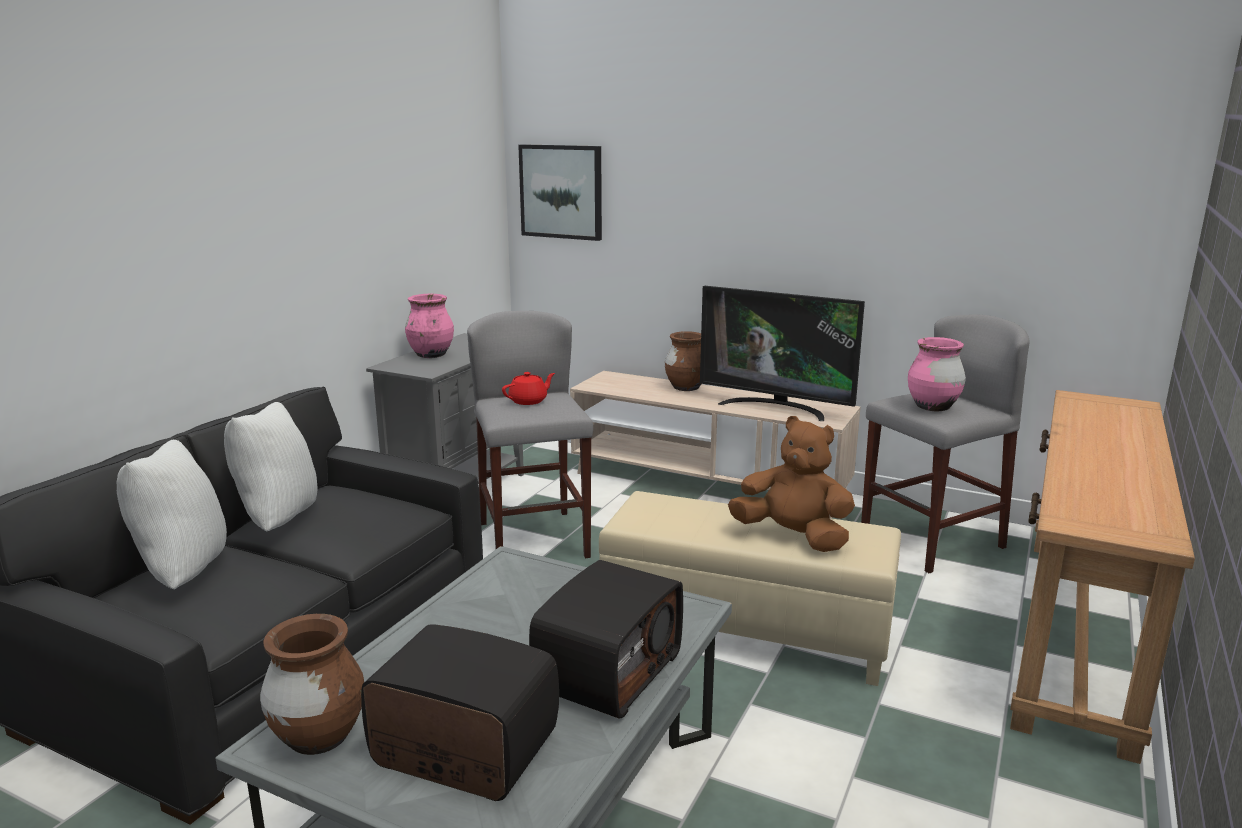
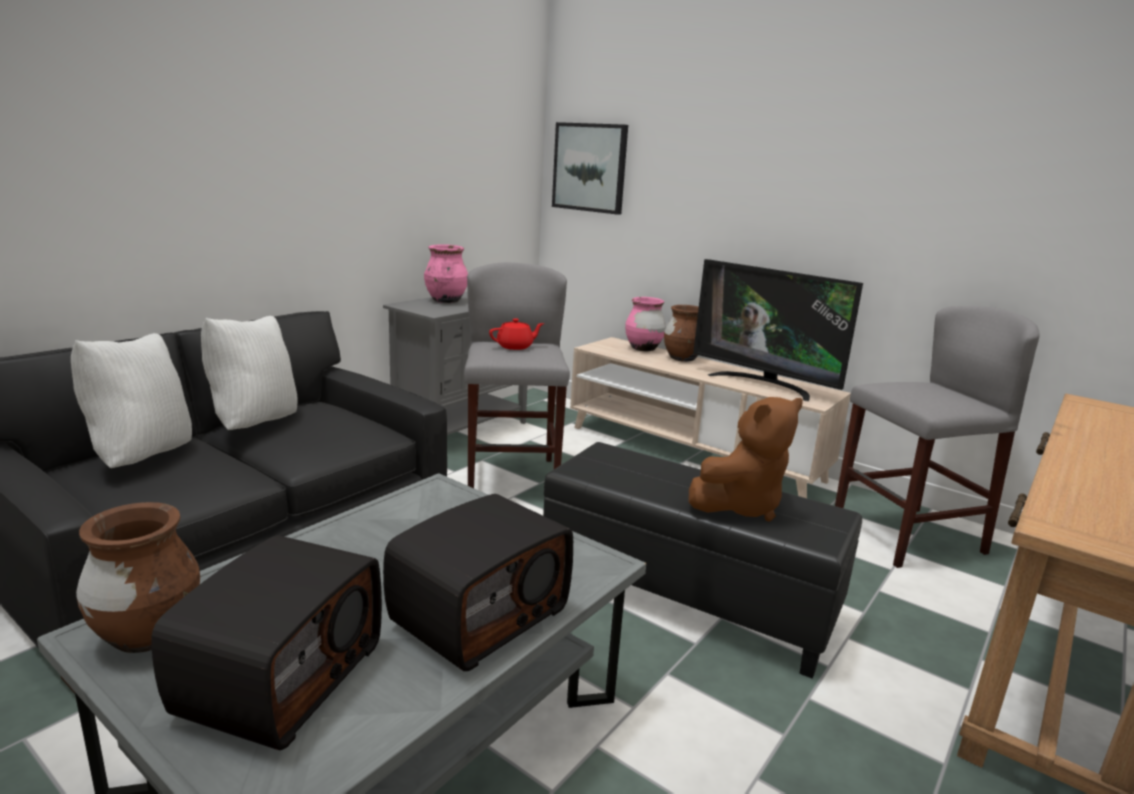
camera: 10 degrees right, 0 degrees up
(462, 751) = (280, 677): radio -> radio turned 75 degrees clockwise
(746, 631) = (687, 596): beige ottoman -> black ottoman
(793, 537) = (740, 506): brown plush toy -> brown plush toy turned 105 degrees clockwise
(932, 407) = (921, 396): pink vase -> pink vase (643, 349)

